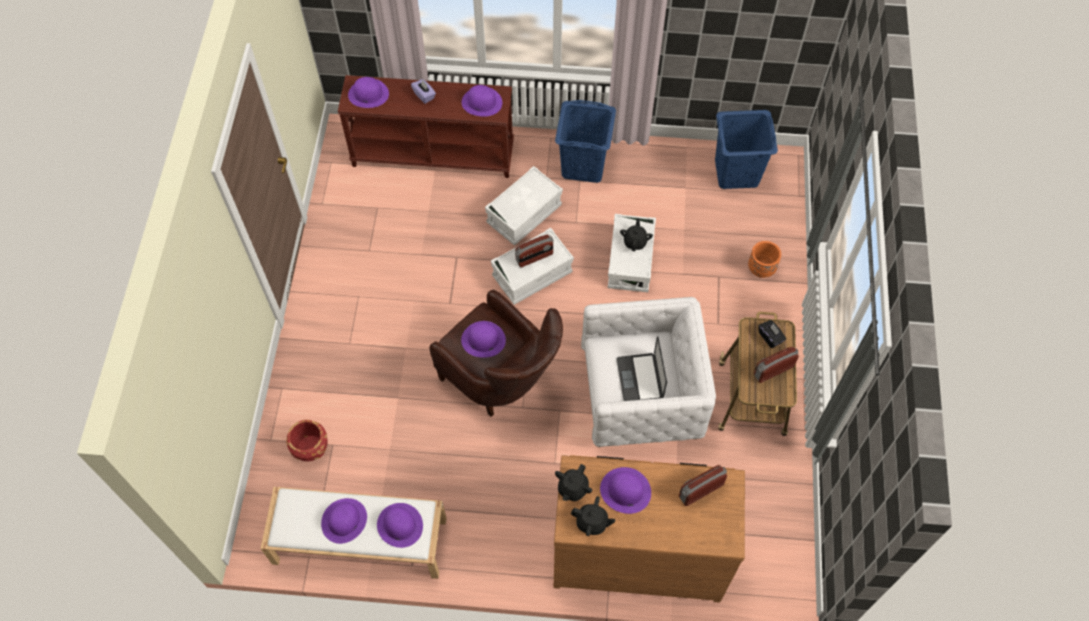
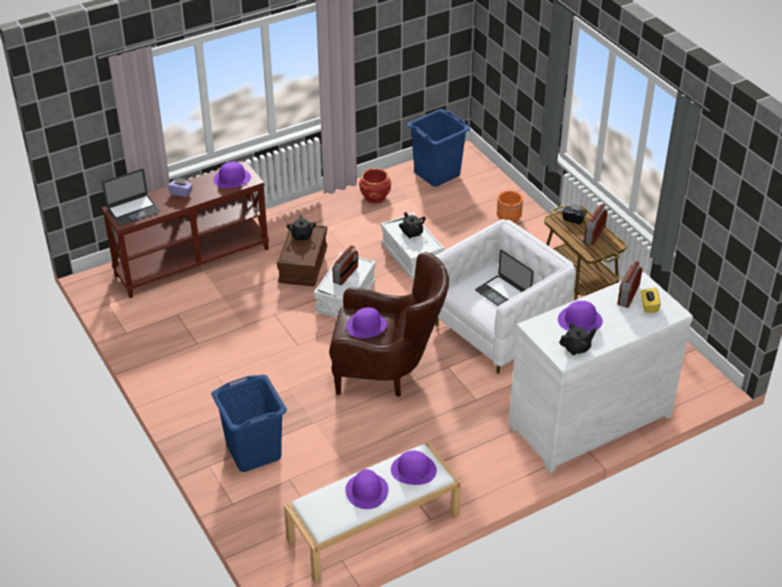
camera: 35 degrees left, 20 degrees down
(311, 448) = (273, 491): red planter -> red planter (375, 197)
(368, 94) = (133, 210): purple hat -> laptop
(524, 214) = (303, 265): white storage box -> brown storage box
(572, 488) = (543, 337): black teapot -> black teapot (301, 236)
(584, 165) = (320, 217): blue laundry basket -> blue laundry basket (254, 451)
(638, 552) = (587, 419): brown dresser -> white dresser
(709, 517) = (649, 306): none -> yellow tissue box

